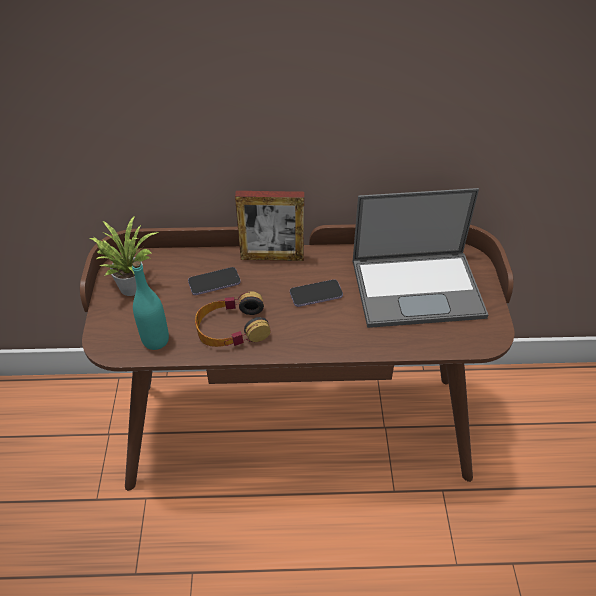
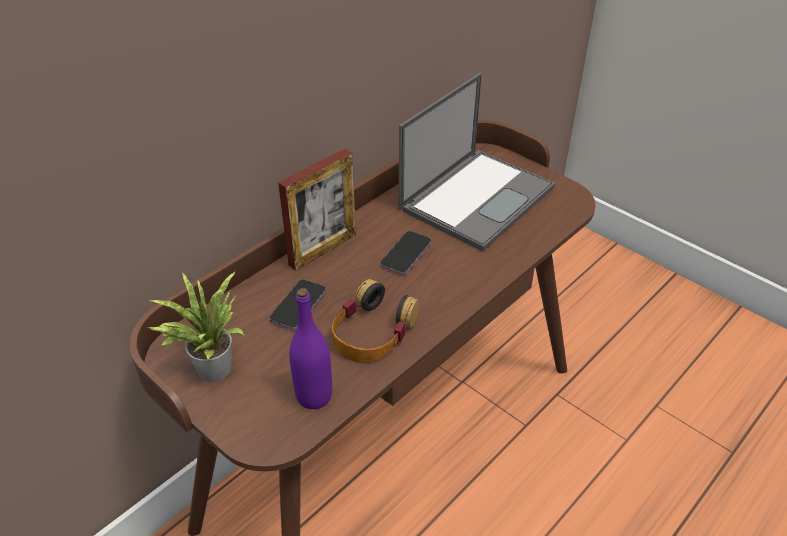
camera: 45 degrees left, 5 degrees down
(155, 340) = (314, 396): turquoise bottle -> purple bottle

